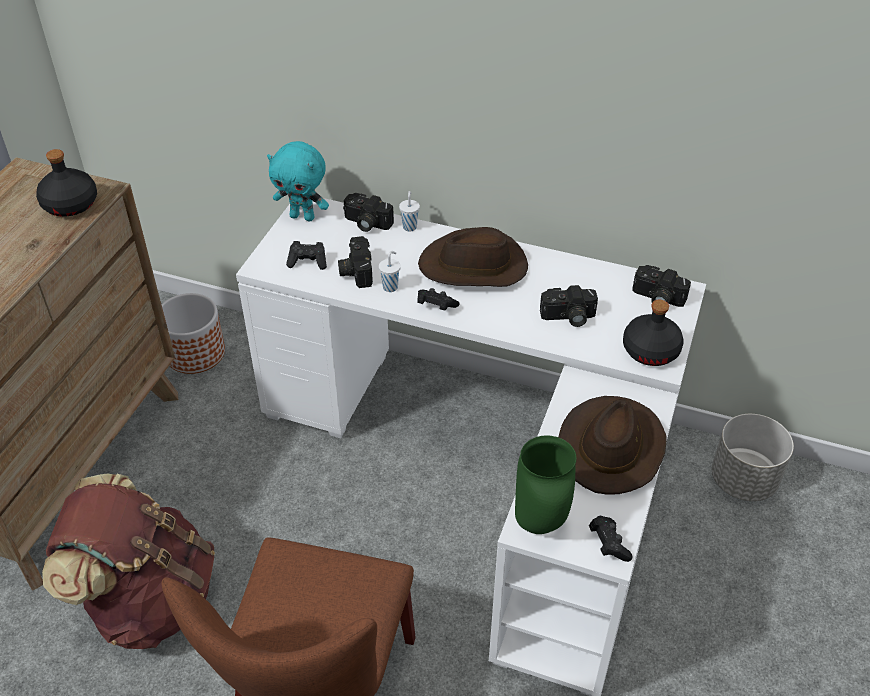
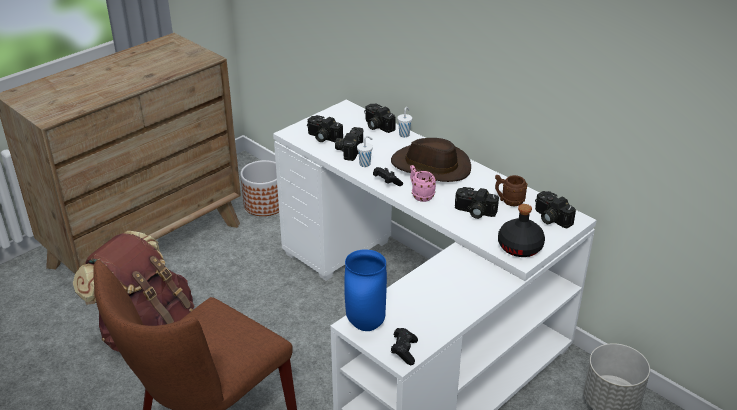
camera: 25 degrees right, 10 degrees down
(70, 205) = (184, 61): black bottle -> none
(303, 216) = (338, 113): turquoise plush toy -> none
(308, 262) = (322, 137): black game controller -> camera
(489, 313) = (420, 195): none -> pink mug
(541, 524) = (366, 325): green vase -> blue vase
(596, 289) = (508, 201): none -> brown mug
(610, 446) = (450, 297): brown hat -> none

